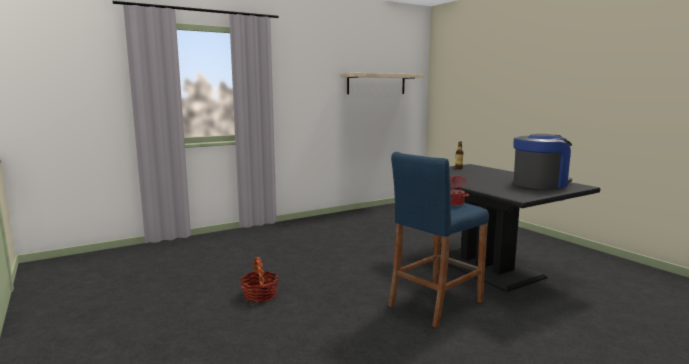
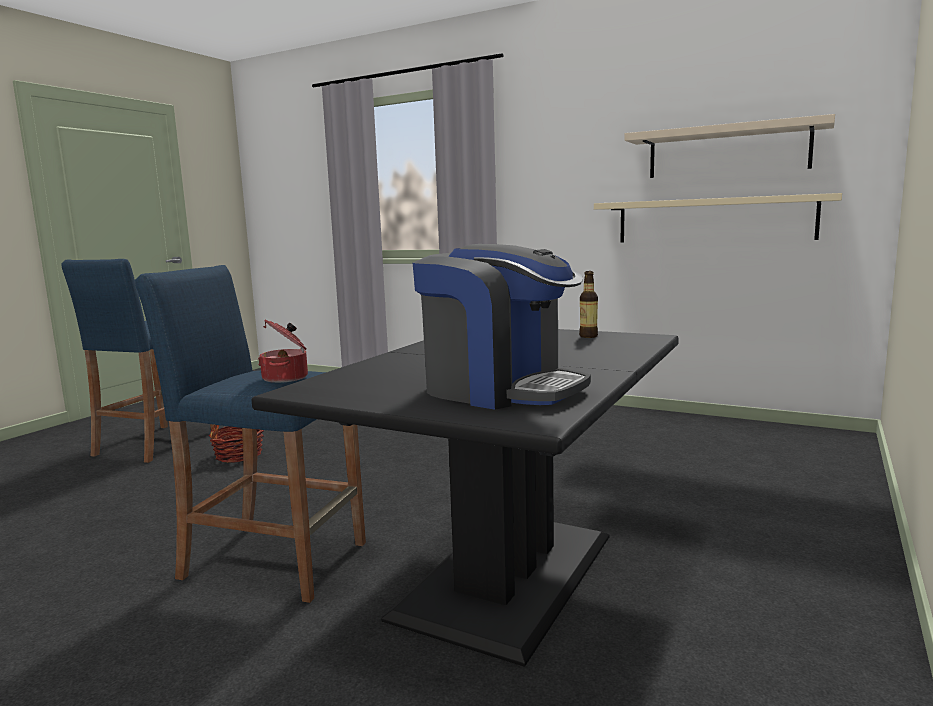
camera: 60 degrees right, 0 degrees up
(174, 320) = (157, 443): none -> blue stool
(372, 115) = (713, 220): none -> beige shelf

